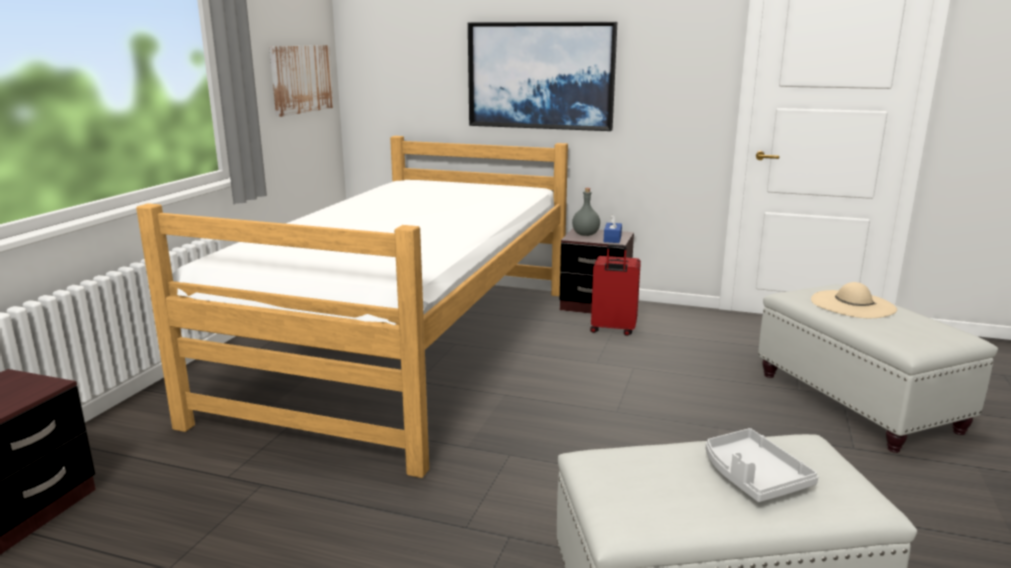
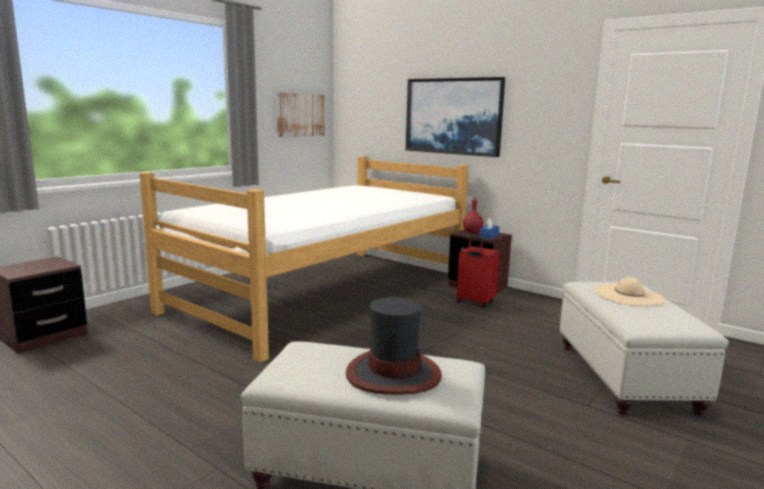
camera: 20 degrees right, 5 degrees down
(586, 235) = (472, 232): grey bottle -> red bottle
(753, 477) = (393, 374): grey tray -> hat

